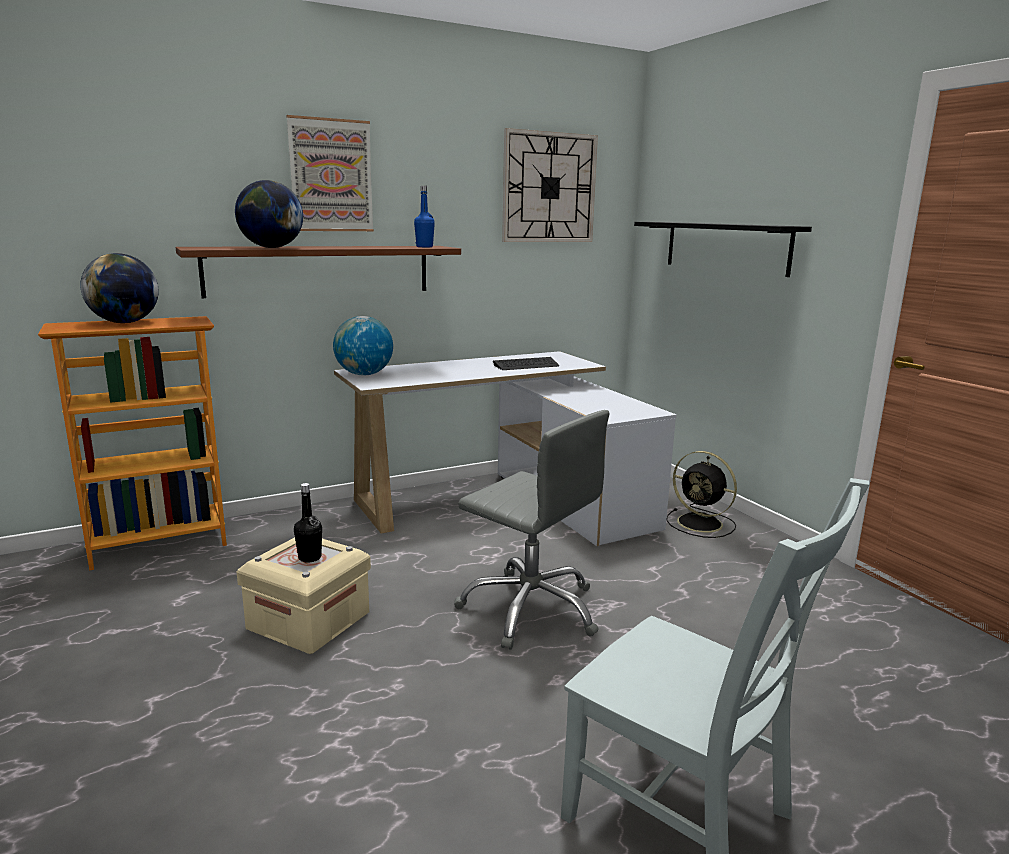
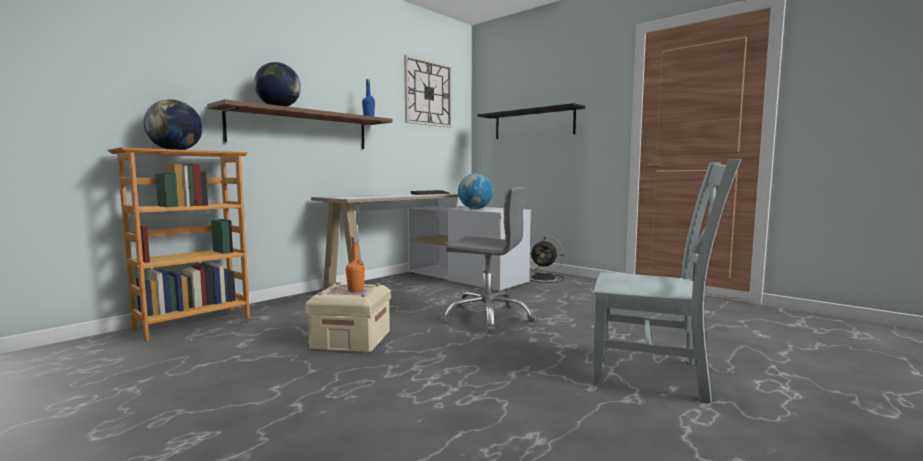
camera: 20 degrees left, 10 degrees down
(310, 557) = (355, 290): black bottle -> orange bottle
(331, 176) = (308, 69): picture -> none
(364, 374) = (336, 197): globe -> globe (475, 209)

